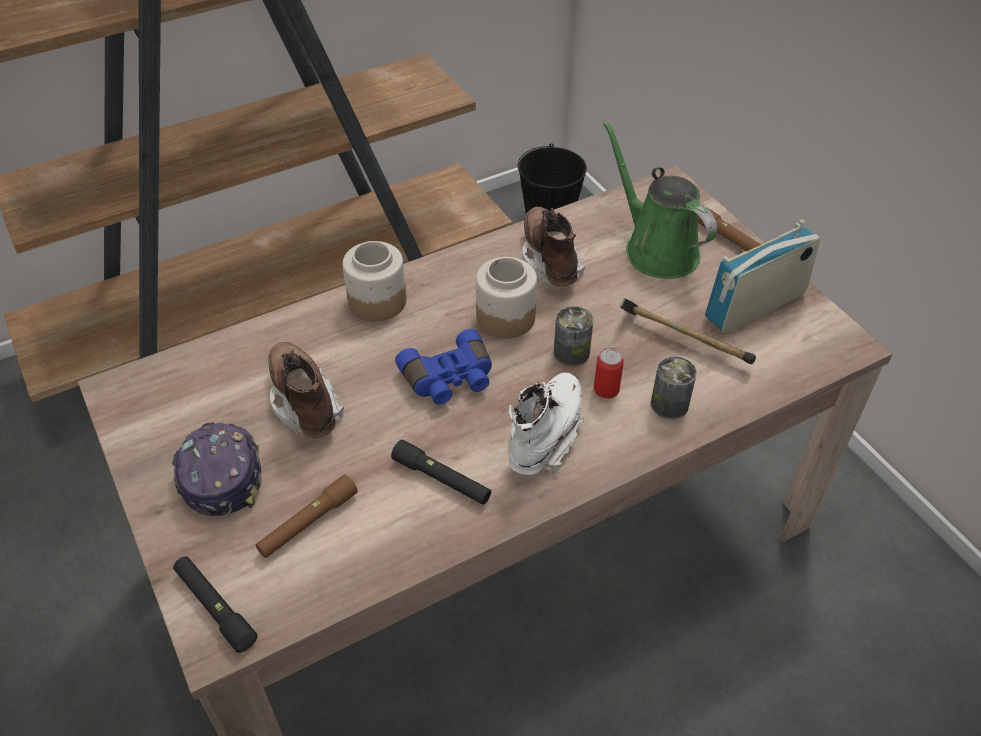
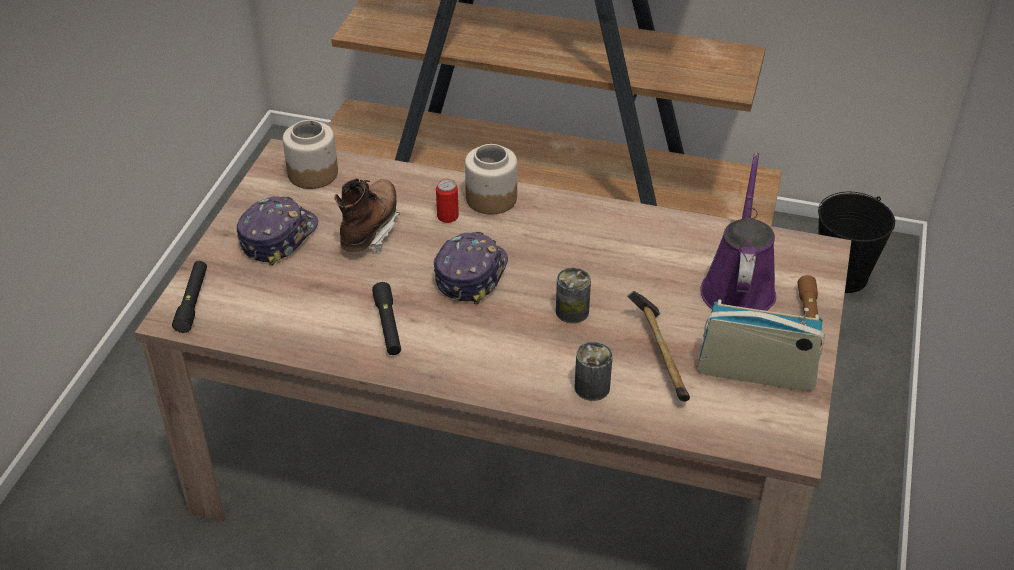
camera: 45 degrees right, 5 degrees down
(308, 523) = (288, 294): brown flashlight -> none
(449, 380) = (470, 274): blue binoculars -> cap
(505, 317) = (559, 261): jar -> jar (313, 173)
(544, 437) = (481, 347): white boot -> none
(549, 261) = (644, 245): brown boot -> none
(606, 389) = (562, 348): can -> can (447, 216)
(656, 249) = (738, 287): green watering can -> purple watering can

